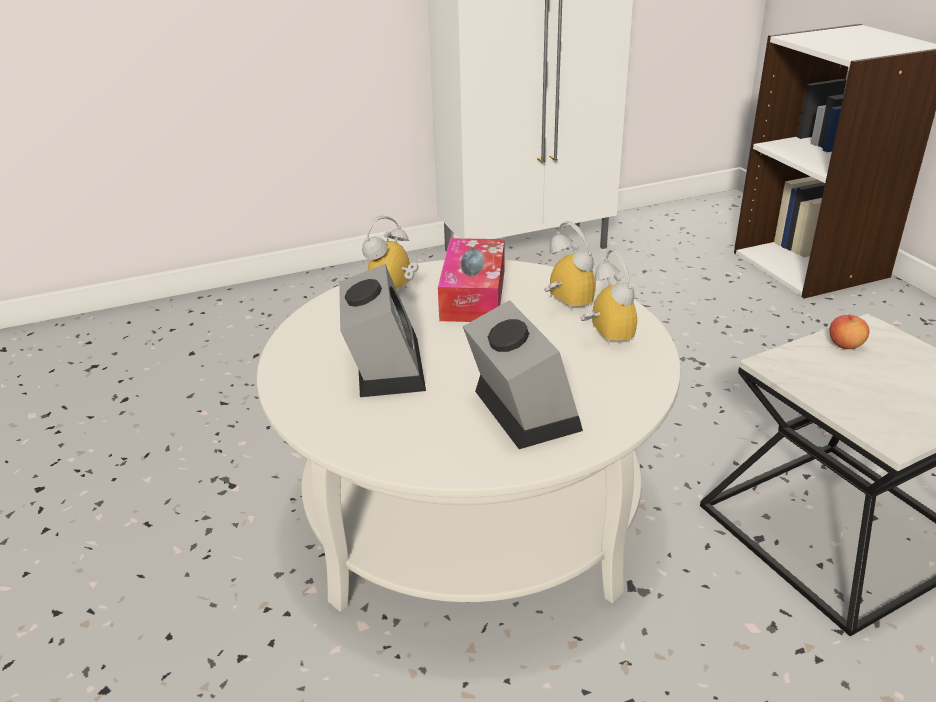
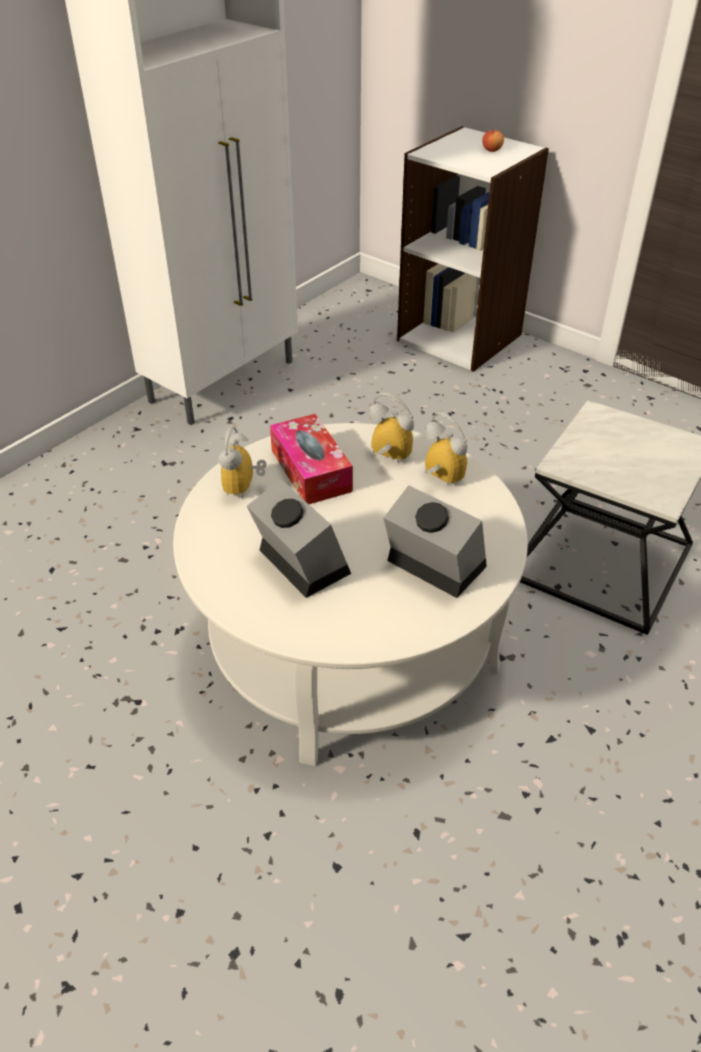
camera: 30 degrees left, 10 degrees up
(845, 345) = (591, 433): apple -> apple (492, 150)

